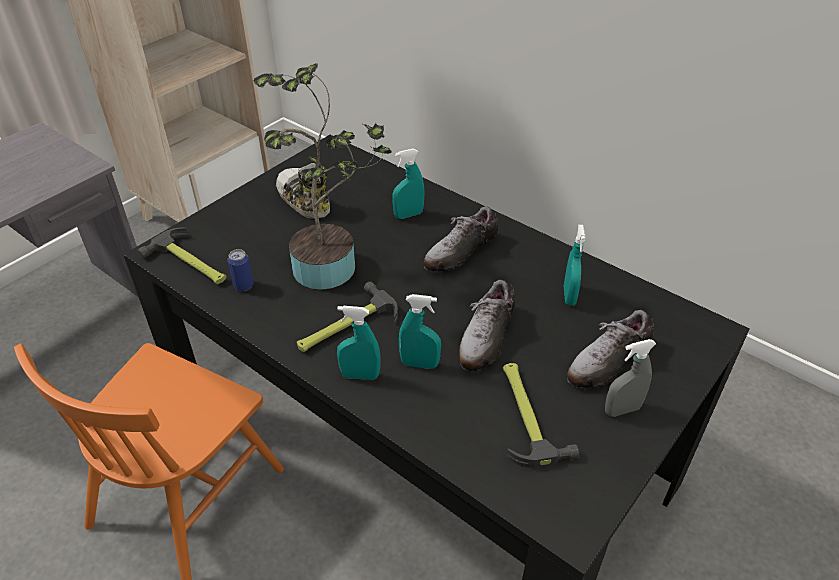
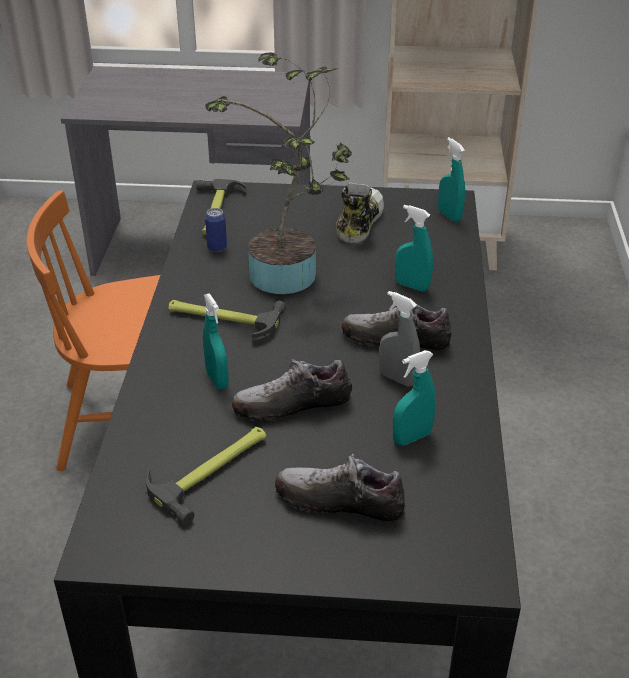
camera: 55 degrees right, 5 degrees down
(360, 375) = (172, 353): turquoise spray bottle -> turquoise spray bottle (449, 215)
(622, 410) = (278, 537): grey spray bottle -> grey spray bottle (397, 378)

